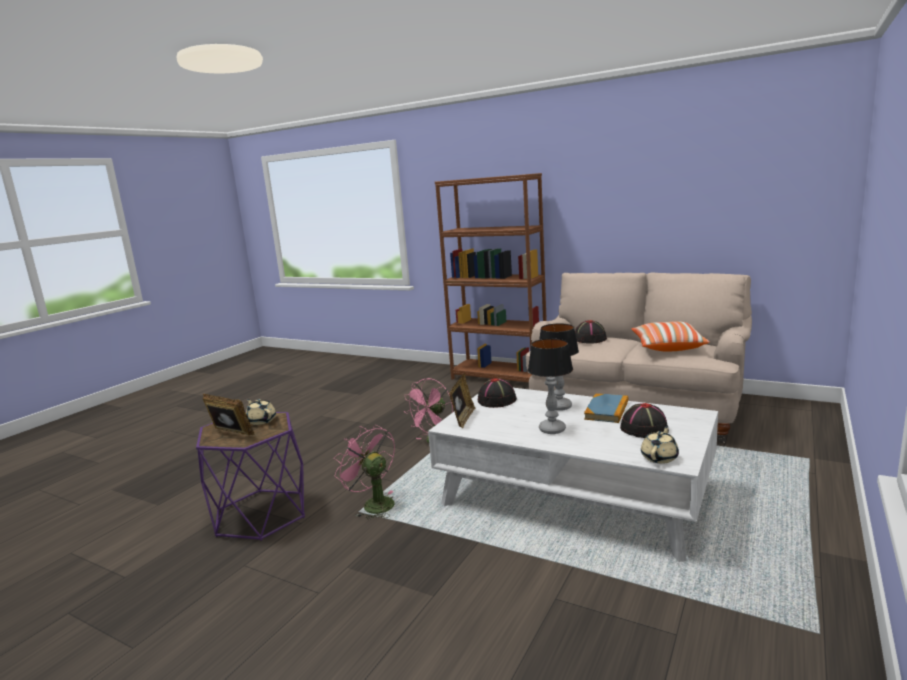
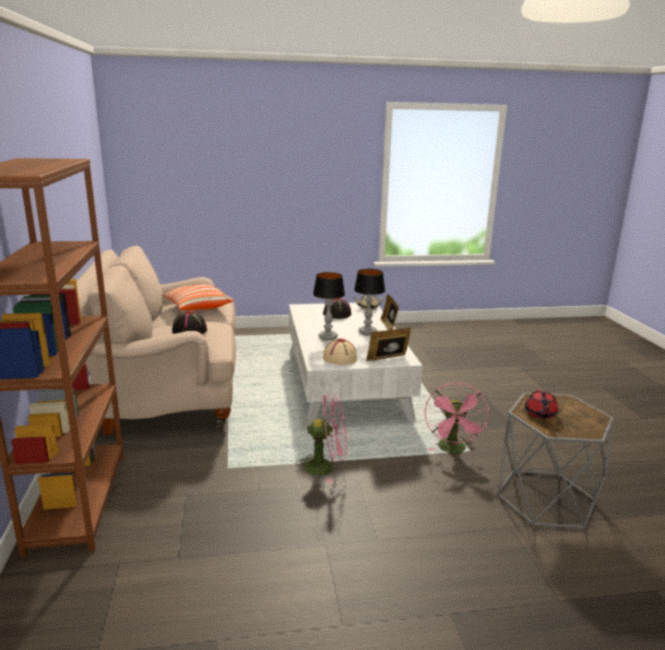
camera: 130 degrees left, 5 degrees up
(230, 434) = (577, 413): picture frame -> picture frame (389, 326)
(260, 514) = (545, 499): purple side table -> grey side table
(261, 421) = (540, 414): beige teapot -> red teapot
(497, 400) = (339, 358): black hat -> beige hat
(607, 410) = (319, 325): book -> none

